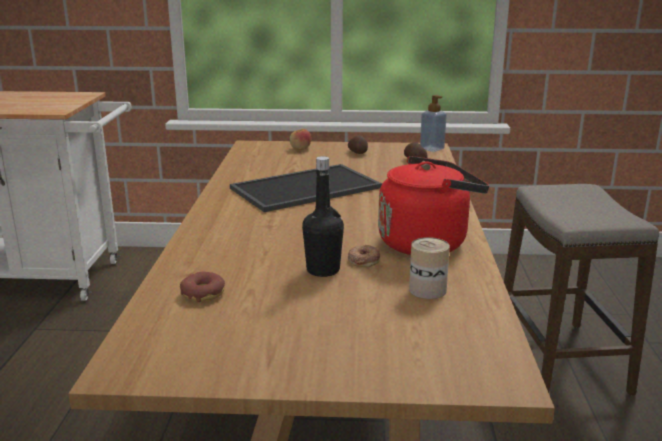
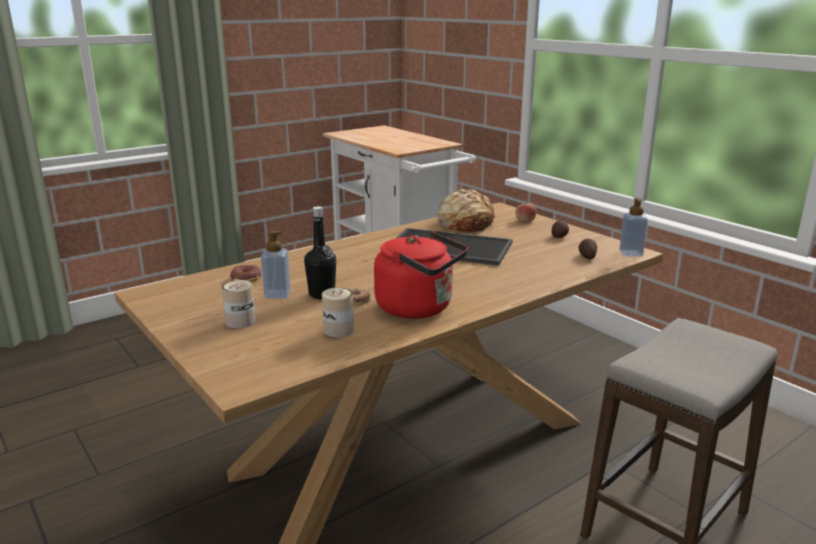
camera: 50 degrees right, 0 degrees up
(259, 165) = (465, 223): none -> bread
(283, 291) = (277, 294): none -> soap dispenser
(328, 332) = (240, 322): none -> can

